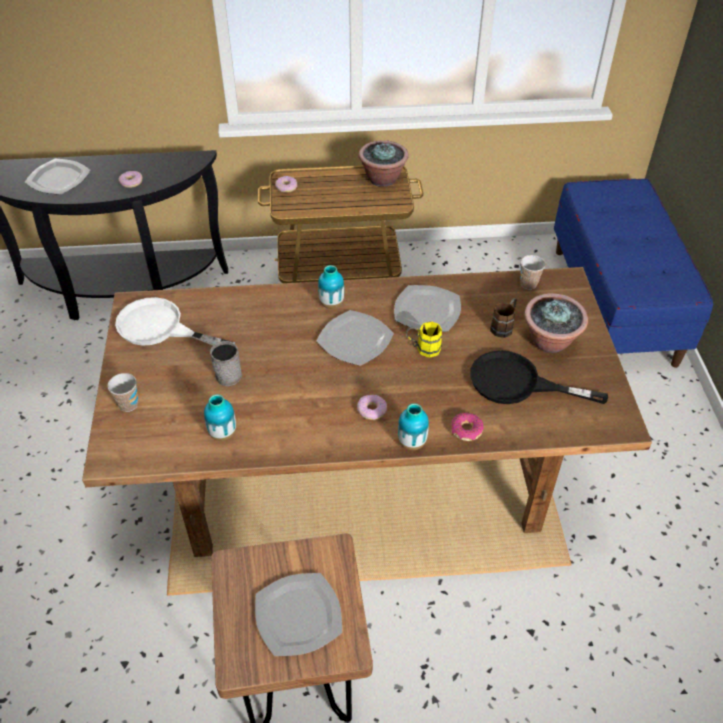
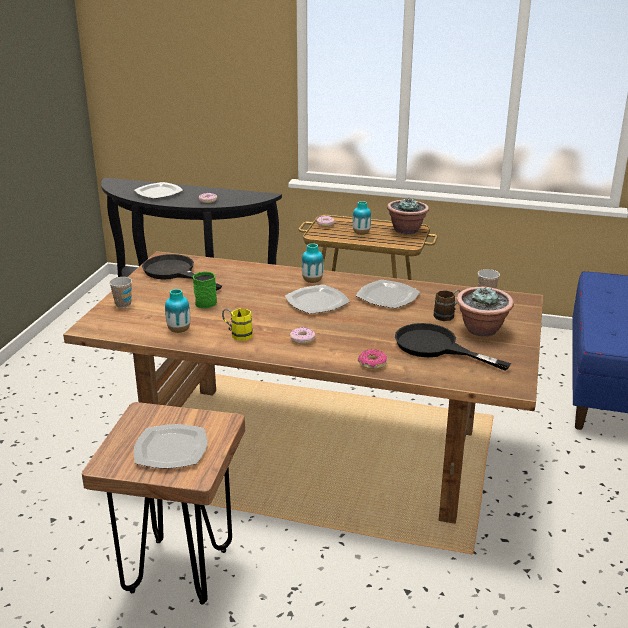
camera: 20 degrees right, 20 degrees down
(160, 328) = (175, 272): white frying pan -> black frying pan
(227, 372) = (206, 301): grey mug -> green mug
(412, 443) = (322, 362): vase -> vase (361, 233)
(423, 348) = (369, 315): yellow mug -> yellow mug (237, 334)

